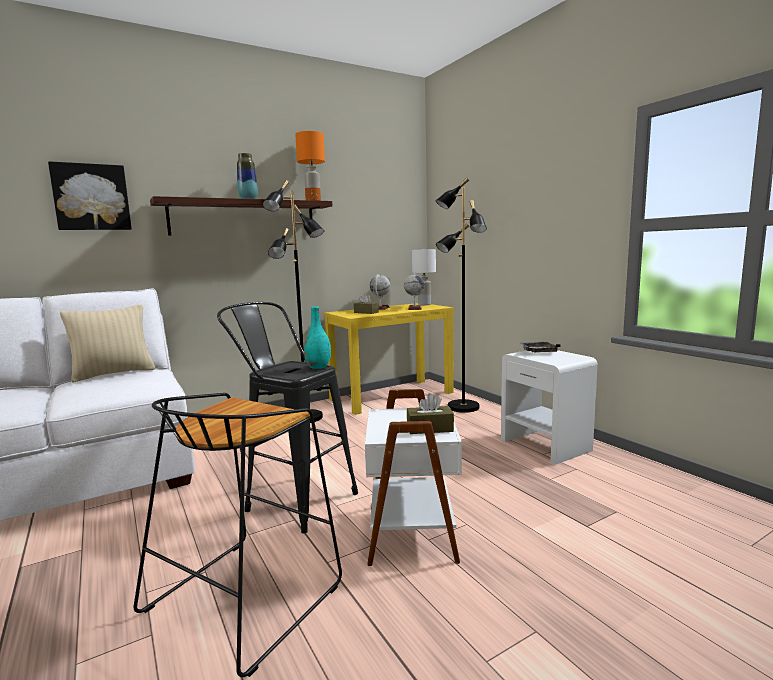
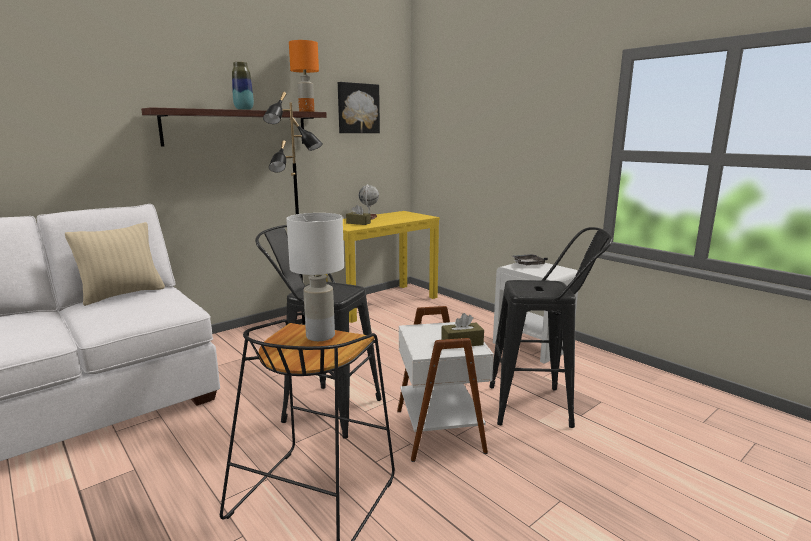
camera: 10 degrees left, 5 degrees up
(91, 197) = (79, 106): picture -> picture (357, 108)
(318, 367) = (349, 288): turquoise vase -> none
(414, 308) = (403, 218): globe -> none
(424, 304) = (409, 213): white table lamp -> white table lamp (320, 336)
(462, 407) = (450, 312): black floor lamp -> none
(538, 512) = (540, 406): none -> black stool

